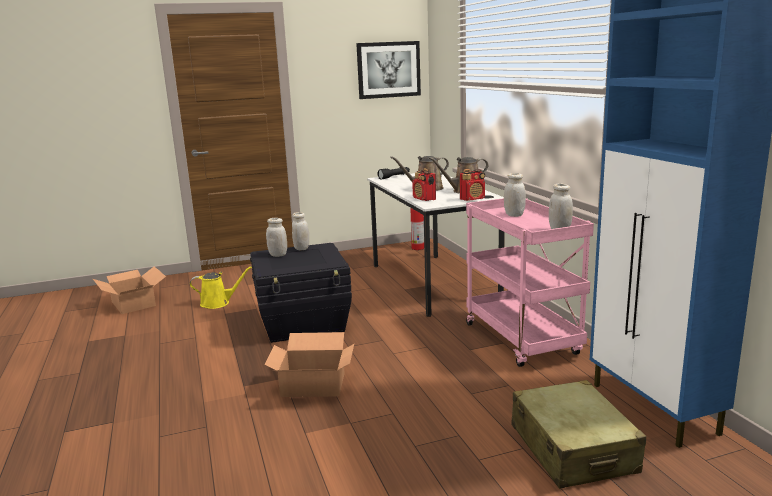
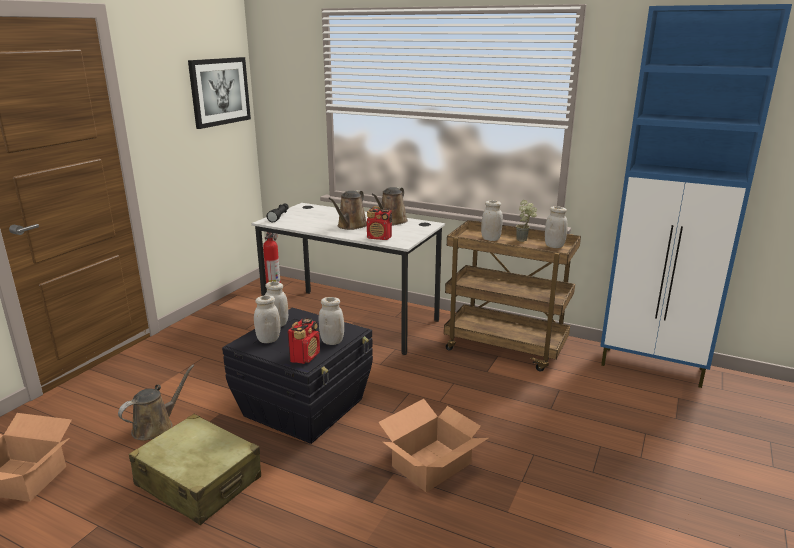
camera: 45 degrees left, 5 degrees up
(218, 303) = (156, 426): yellow watering can -> brown watering can
(308, 266) = (332, 341): none -> white jar
(472, 199) = (420, 229): radio -> radio (305, 356)
(523, 340) = (506, 348): pink cart -> brown cart
(544, 221) = (525, 240): none -> potted plant
(572, 449) = (666, 418): beige suitcase -> beige suitcase (199, 481)

